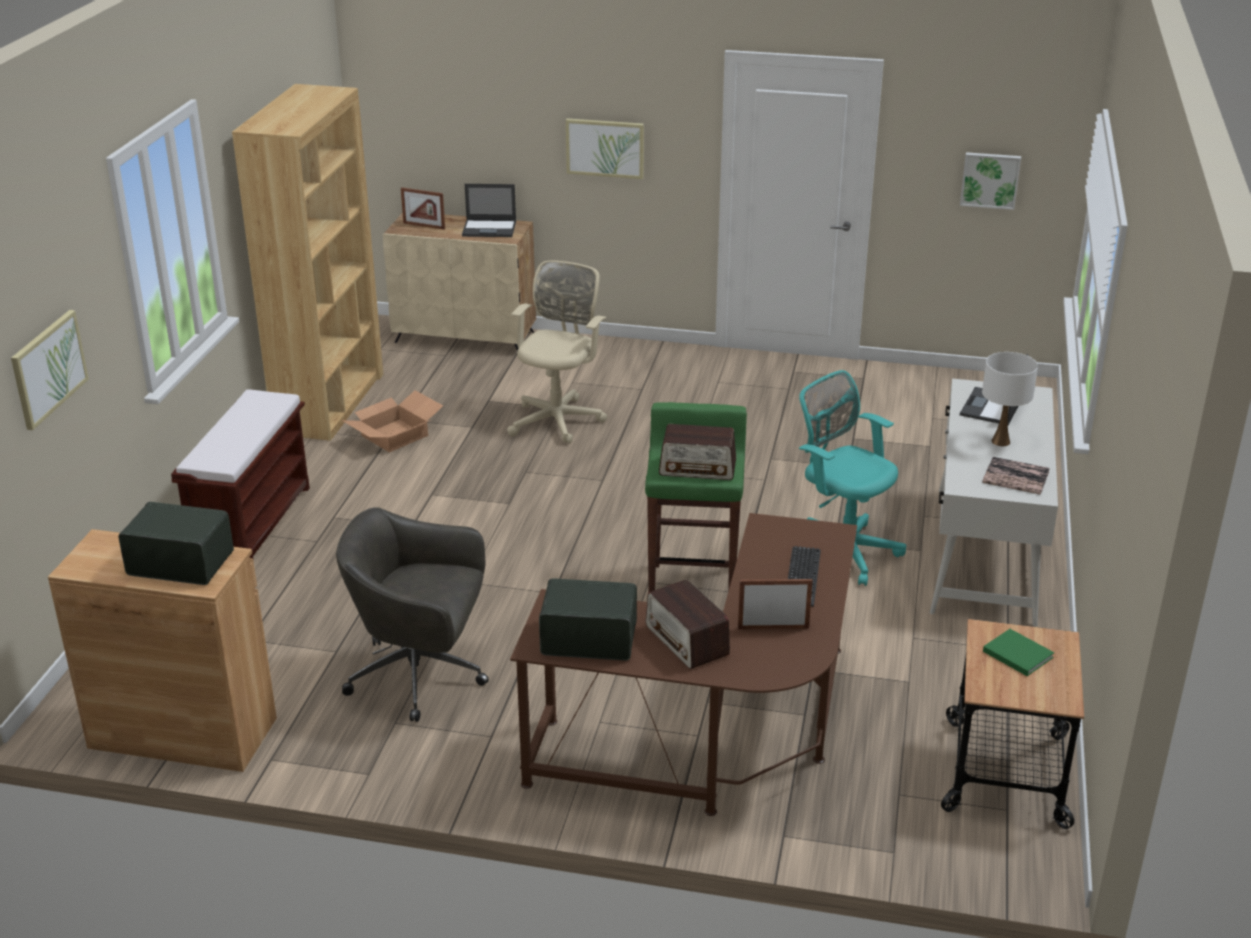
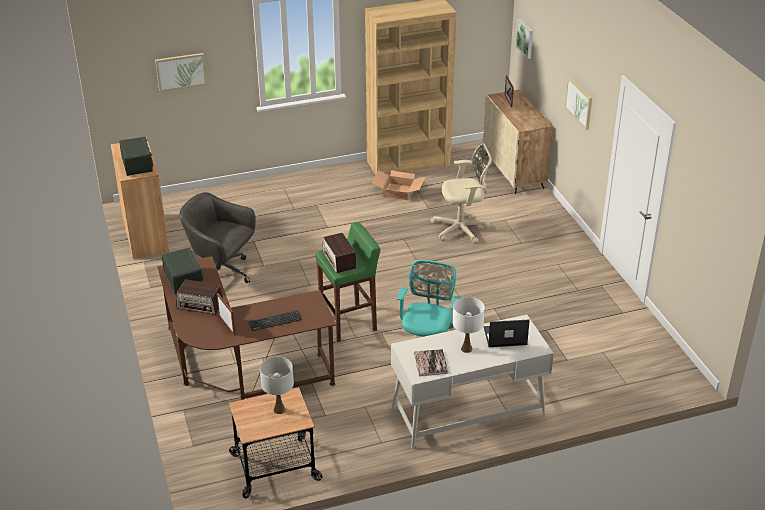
camera: 60 degrees right, 5 degrees up
(252, 524) = (292, 188): brown bench -> none
(421, 676) = (221, 274): grey office chair -> grey office chair turned 45 degrees counterclockwise
(490, 229) = (527, 118): laptop -> none
(687, 641) = (200, 305): radio -> radio turned 105 degrees counterclockwise
(990, 180) = (704, 233): picture -> picture (525, 38)
(1016, 653) = (279, 409): green book -> white table lamp

